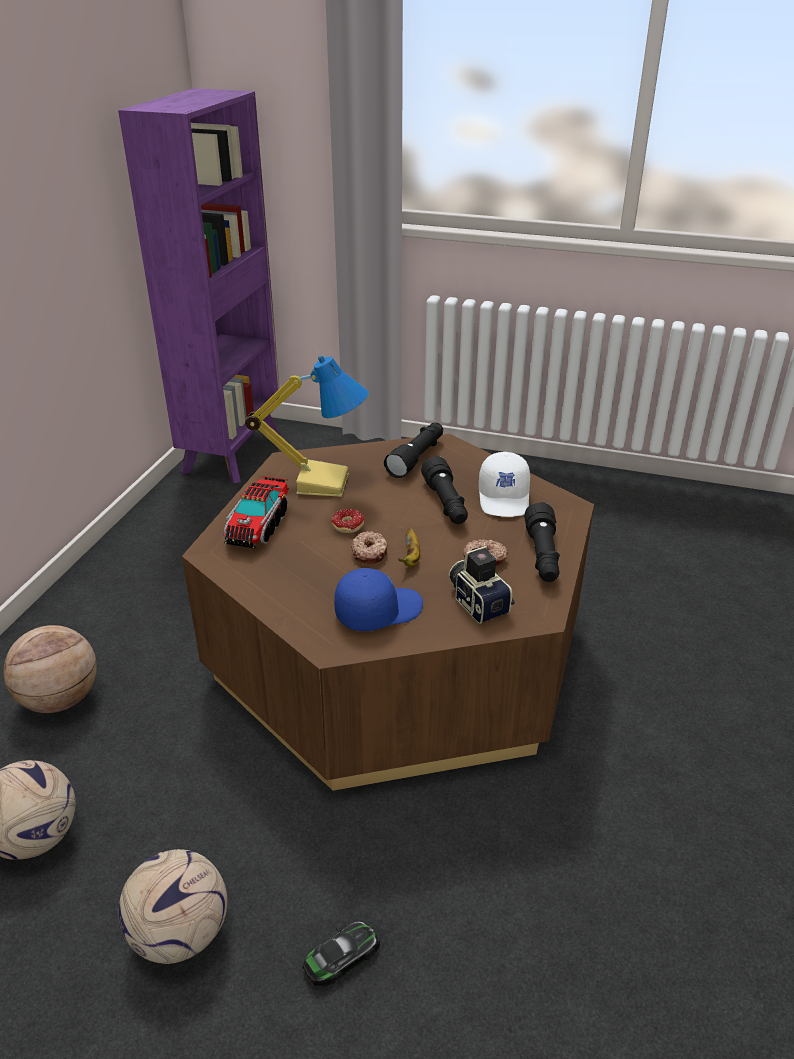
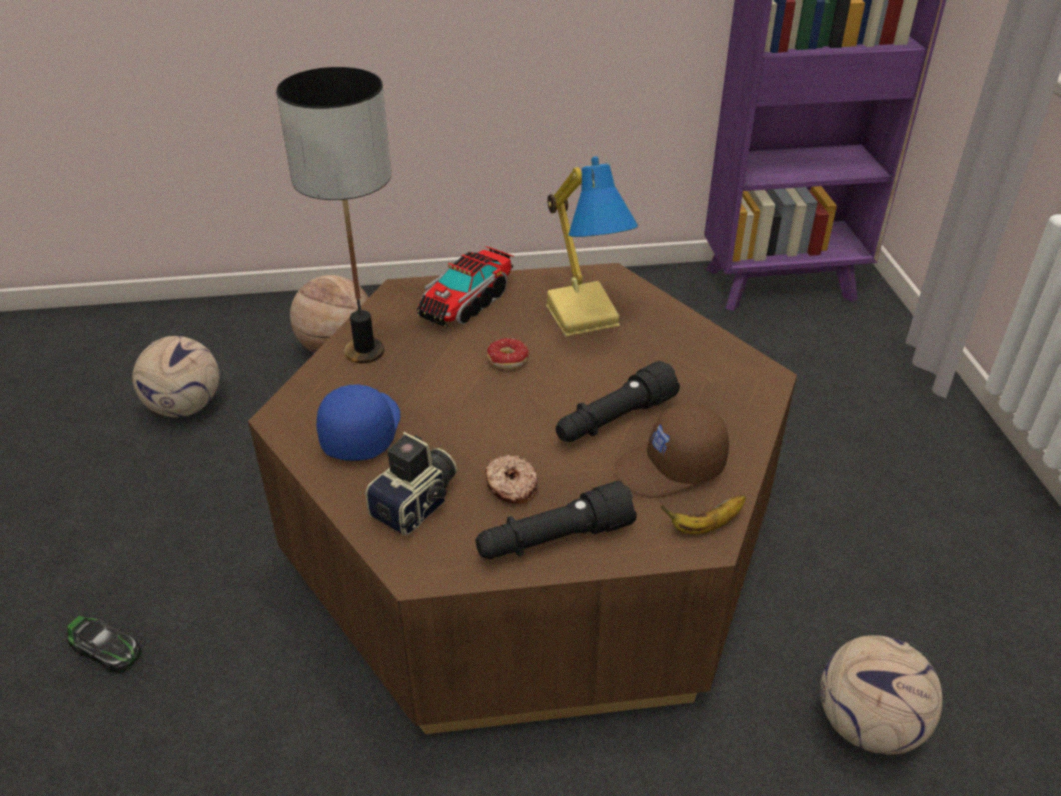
camera: 65 degrees right, 5 degrees up
(179, 935) = (110, 530): football -> football (866, 724)
(258, 526) = (466, 303): toy truck -> toy truck turned 45 degrees counterclockwise
(278, 588) = (365, 352): none -> table lamp
(370, 553) = (466, 392): donut -> none
(378, 611) = (360, 430): blue cap -> blue cap turned 120 degrees counterclockwise
(411, 558) = (476, 425): banana -> banana (705, 526)
(417, 457) = (704, 365): black flashlight -> none
(505, 498) = (671, 468): white cap -> brown cap

